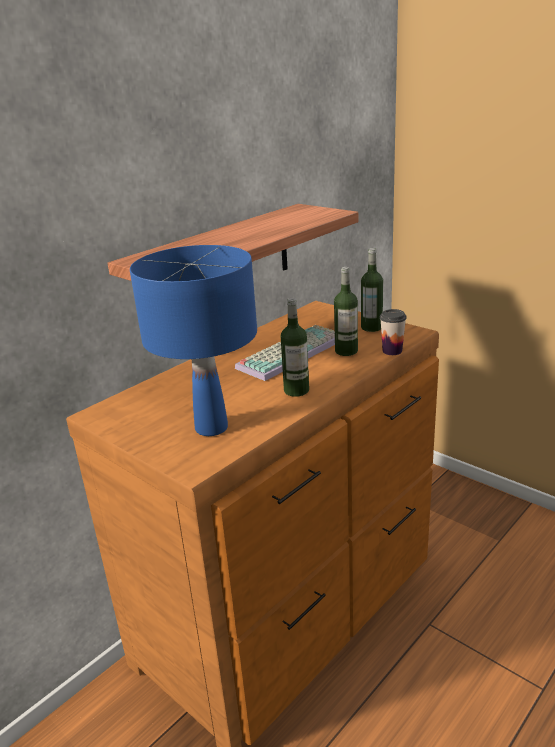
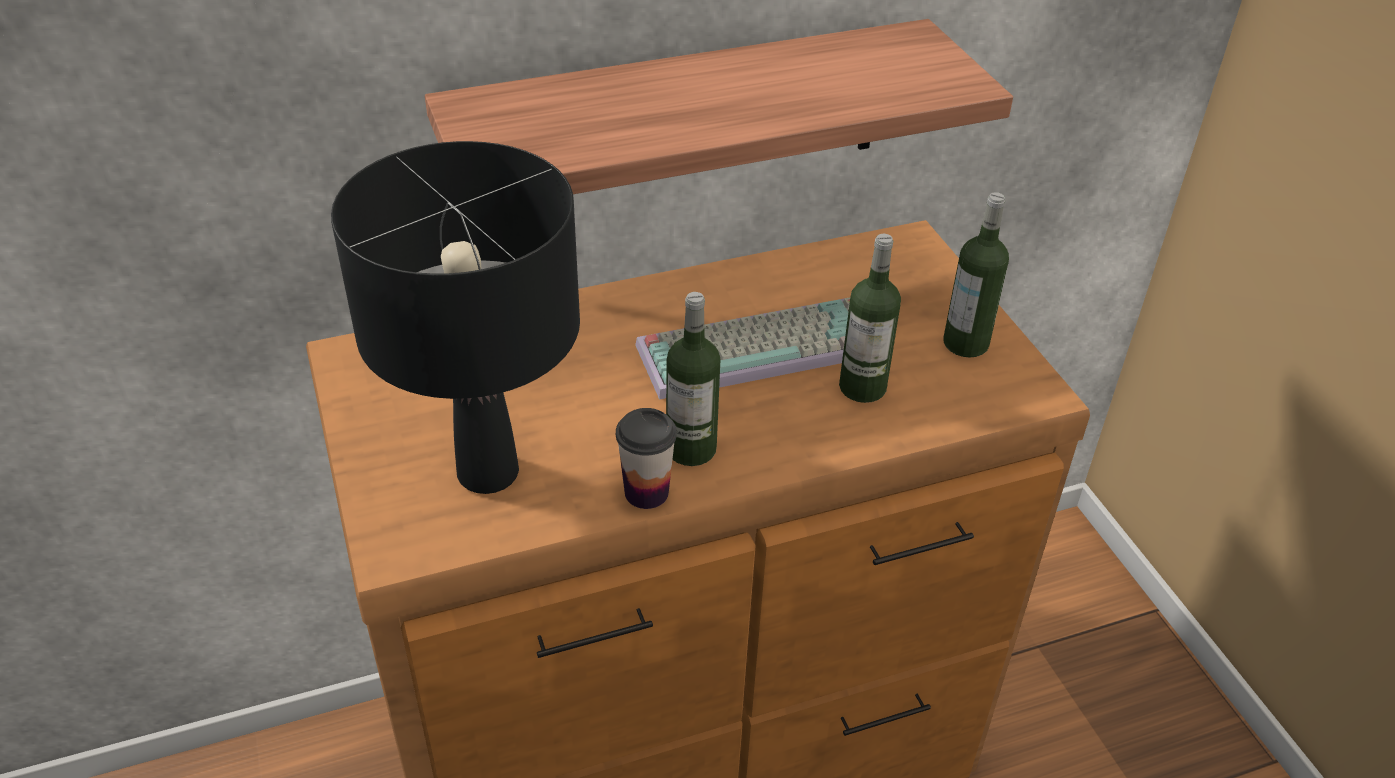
camera: 25 degrees right, 15 degrees up
(211, 428) = (488, 472): blue table lamp -> black table lamp
(392, 351) = (948, 425): cup -> cup (646, 492)

